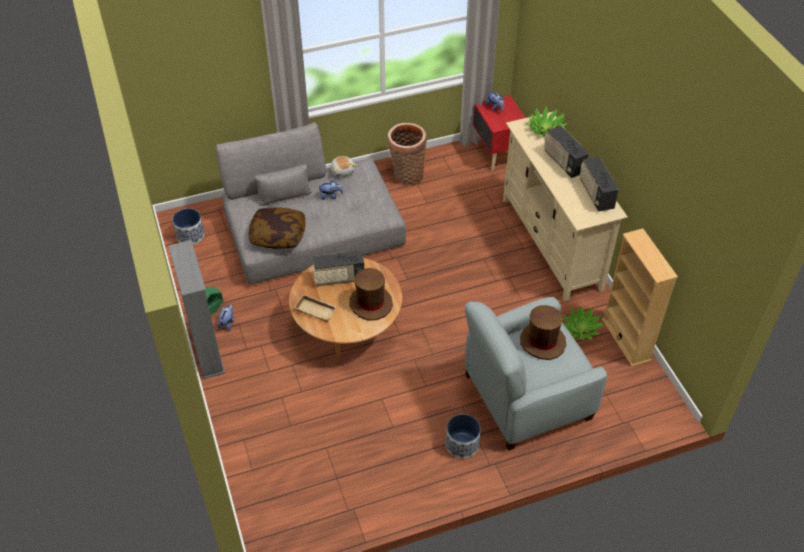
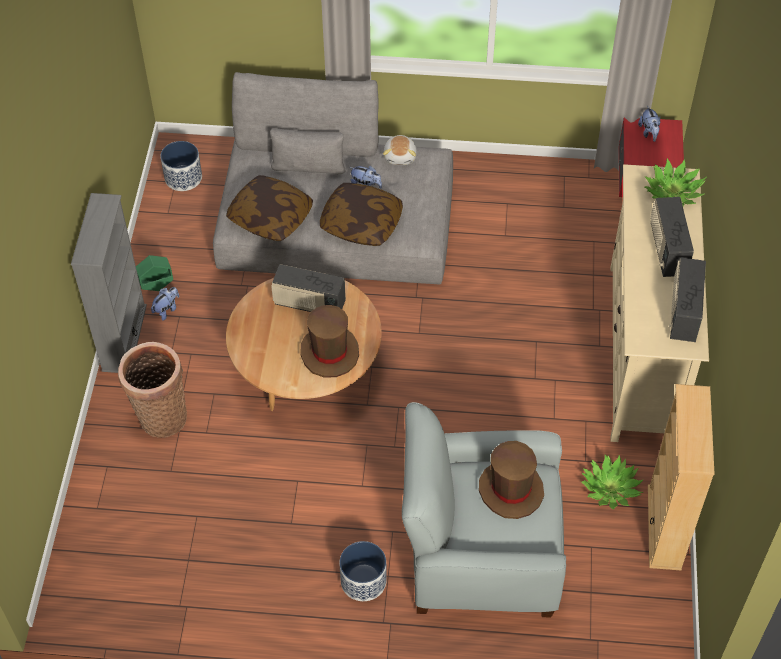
camera: 25 degrees right, 5 degrees up
(316, 309) = (258, 335): beige tray -> none
(341, 219) = (361, 223): none -> pillow
(406, 175) = (500, 186): basket -> basket (160, 416)

